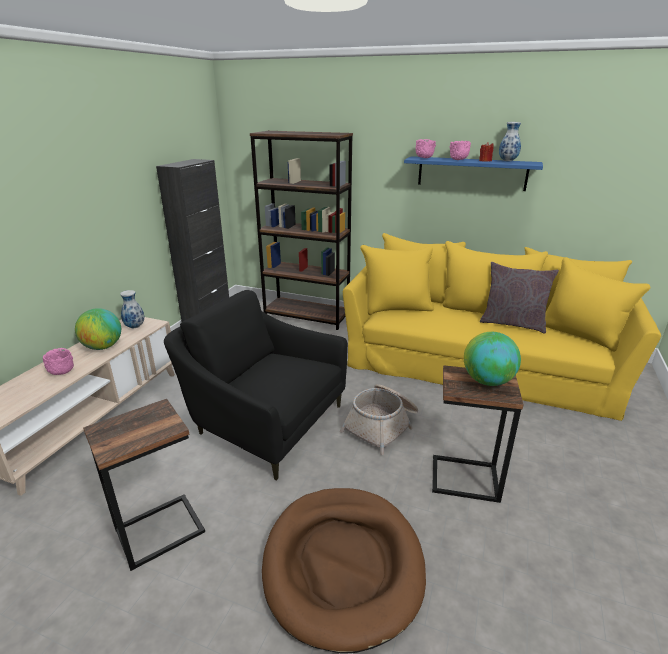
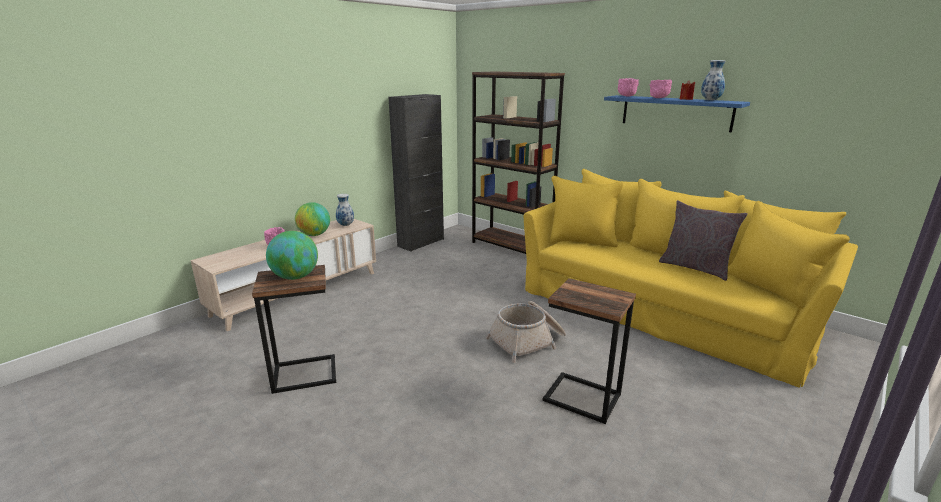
camera: 20 degrees right, 5 degrees down
(264, 422) = (425, 319): black armchair -> none
(343, 564) = (429, 431): brown dog bed -> none
(487, 381) = (600, 295): globe -> globe (295, 277)

